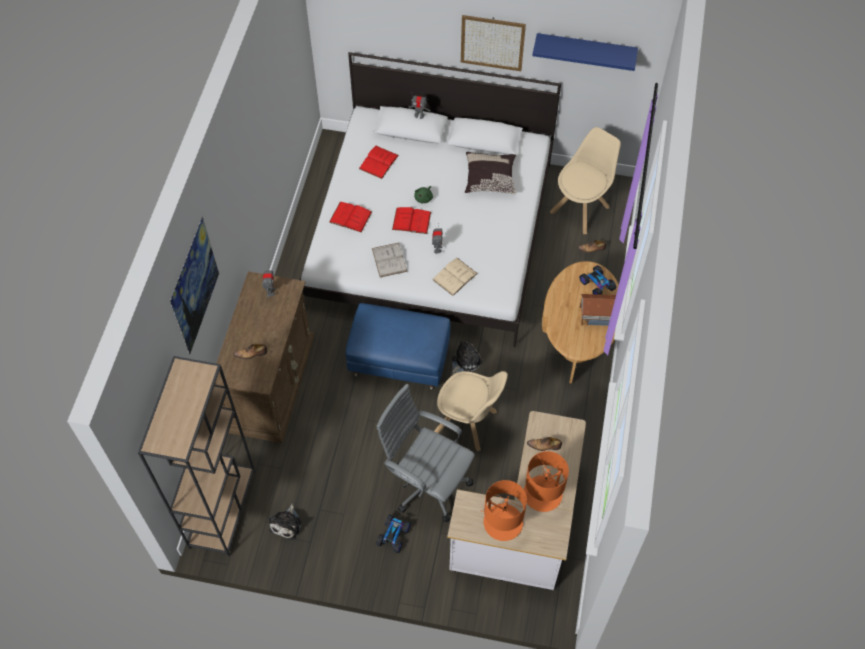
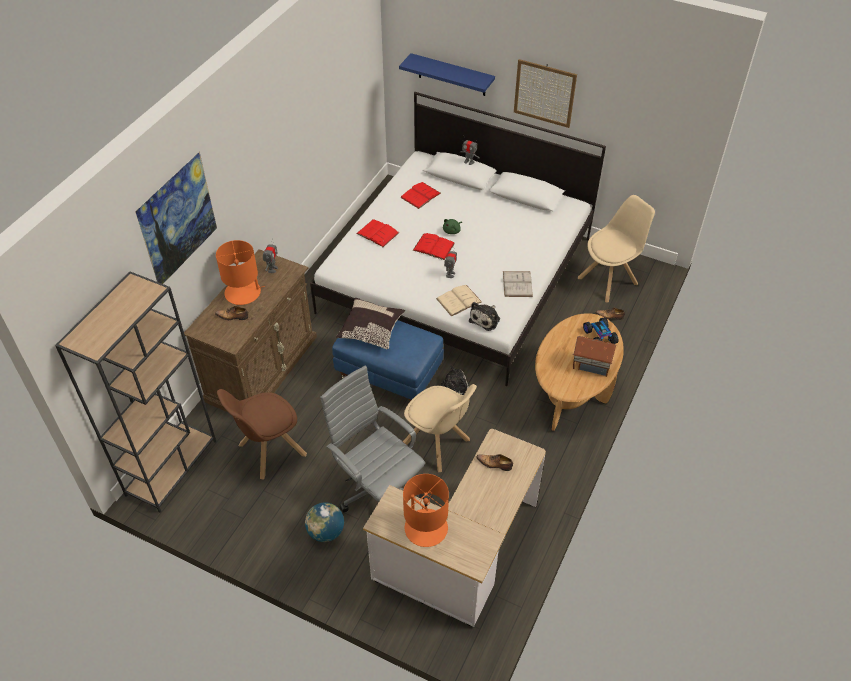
camera: 15 degrees right, 10 degrees down
(287, 524) = (226, 496): plush toy -> plush toy (486, 319)
(311, 469) = (269, 451): none -> brown chair
(389, 260) = (400, 274): white book -> white book (517, 284)
(393, 535) = (326, 532): toy car -> globe
(490, 179) = (521, 227): pillow -> pillow (371, 330)
(543, 493) = (478, 510): orange table lamp -> orange table lamp (243, 292)
(585, 50) = (632, 109): blue shelf -> blue shelf (452, 75)

